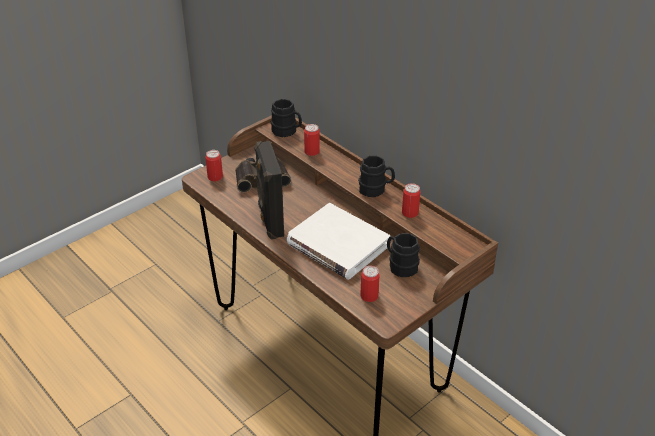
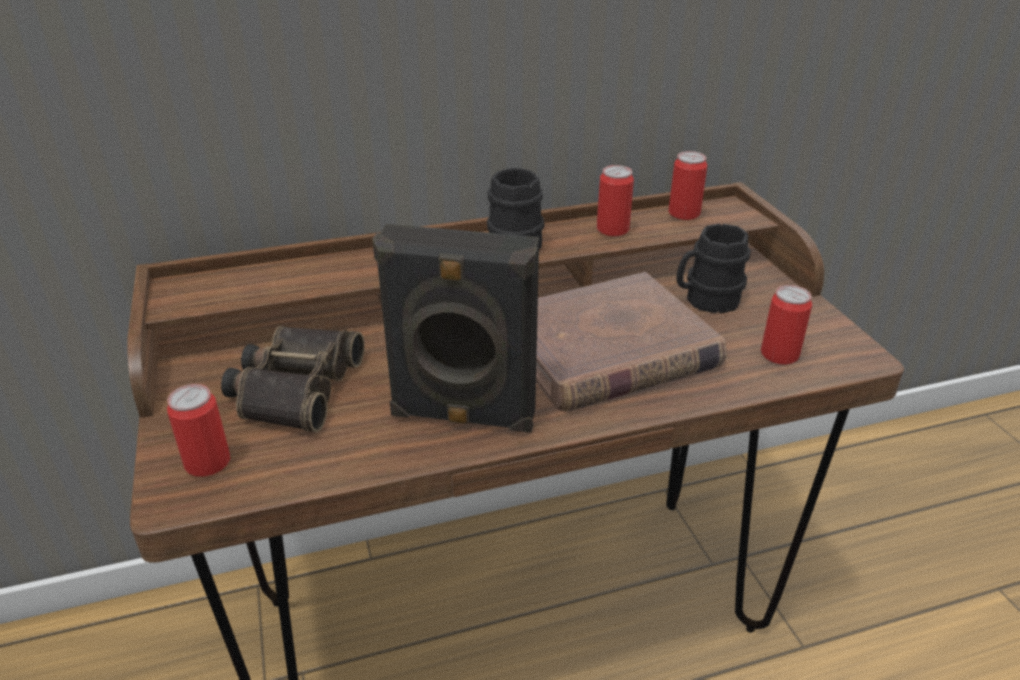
camera: 65 degrees left, 5 degrees down
(287, 131) = (217, 284): black mug -> none
(312, 152) = (326, 274): can -> can (684, 213)
(337, 245) = (607, 349): white book -> brown book

